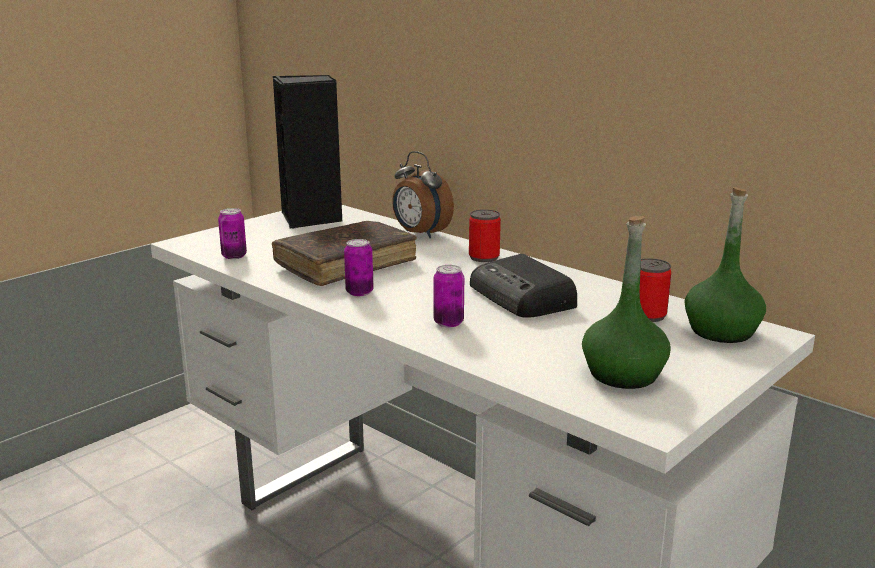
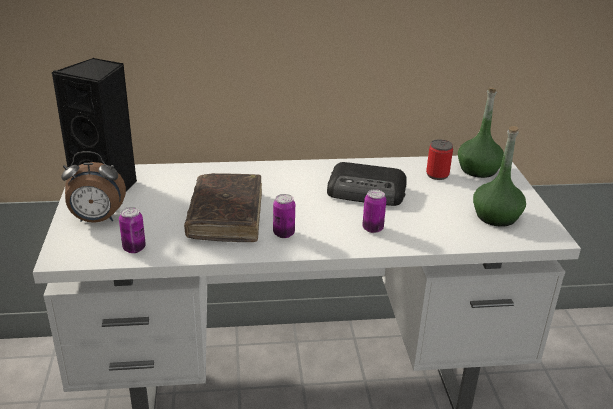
camera: 50 degrees left, 10 degrees up
(420, 234) = (214, 169): alarm clock -> alarm clock (97, 220)
(484, 257) = (290, 172): can -> none

